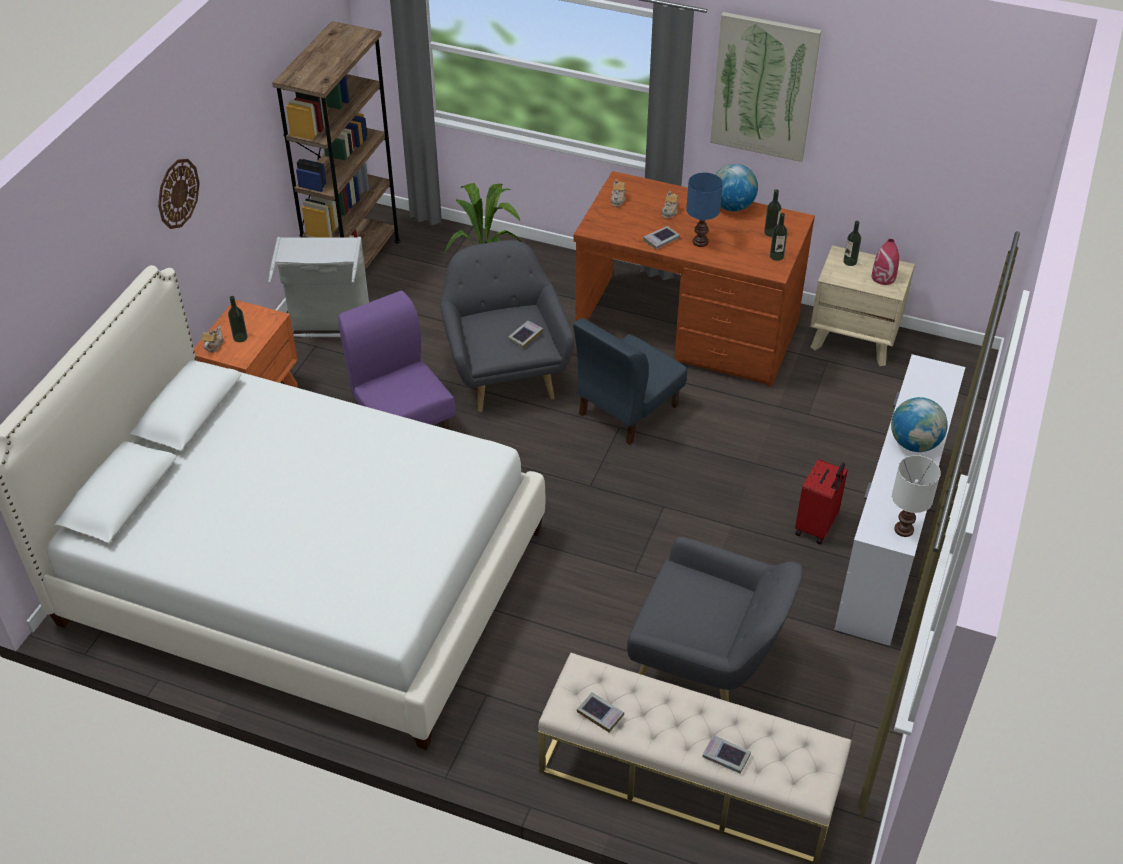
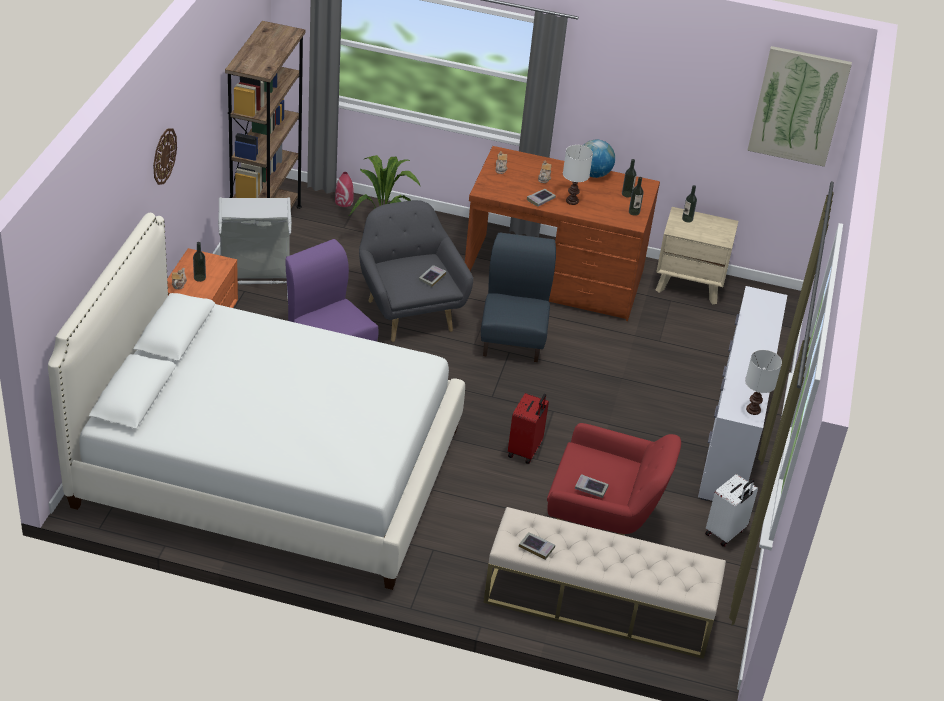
camera: 10 degrees left, 5 degrees down
(627, 410) = (513, 339): blue chair -> blue chair turned 150 degrees clockwise
(699, 241) = (571, 201): blue table lamp -> white table lamp
(707, 664) = (602, 524): grey armchair -> red armchair
(726, 756) = (635, 573): book -> book (591, 488)
(764, 87) = (620, 78): picture -> picture (798, 106)
(817, 527) = (676, 424): red suitcase -> red suitcase (525, 450)
(866, 681) = (726, 533): none -> white suitcase
(883, 277) = (715, 231): red vase -> red vase (344, 202)
(914, 444) = (754, 350): globe -> none

